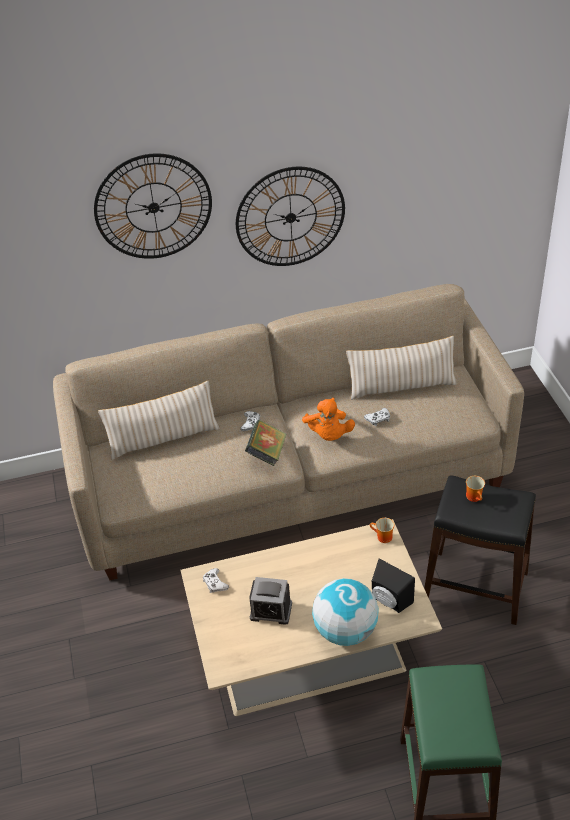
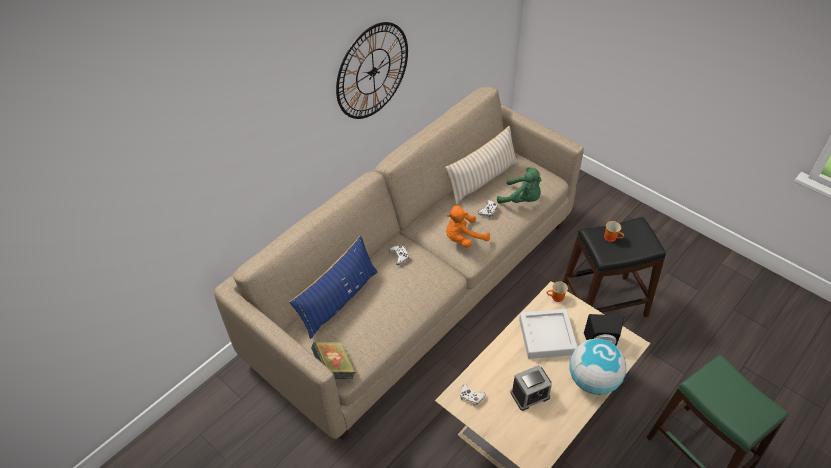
camera: 35 degrees left, 5 degrees up
(153, 207) = (275, 99): wall clock -> none
(163, 438) = (338, 300): beige pillow -> blue pillow
(267, 453) = (432, 274): book -> book (334, 368)
(328, 435) = (463, 239): orange plush toy -> orange plush toy turned 105 degrees clockwise
(338, 568) = (547, 336): none -> grey tray
(424, 423) = (522, 199): none -> green plush toy

